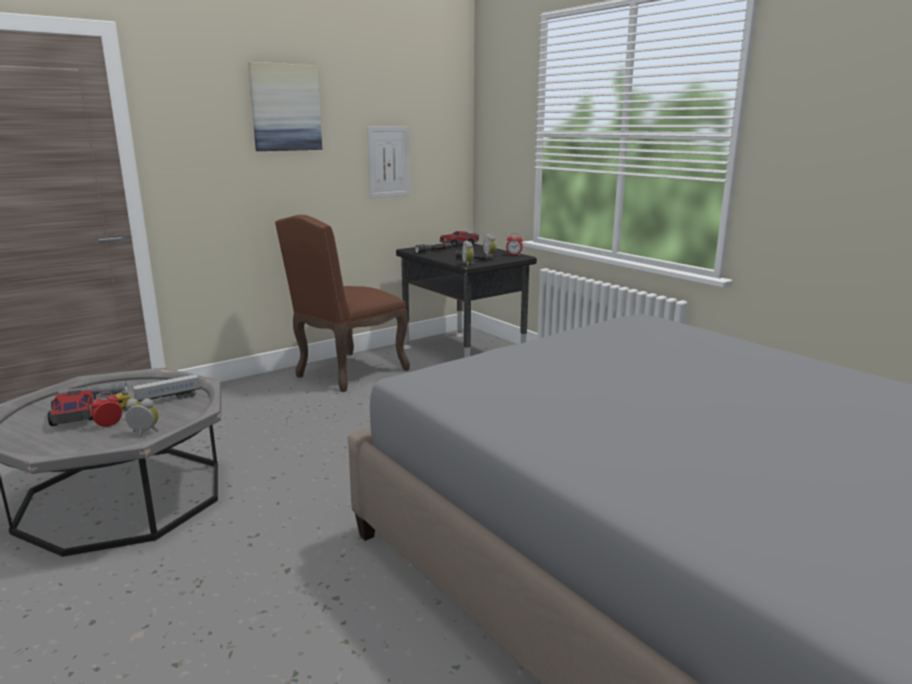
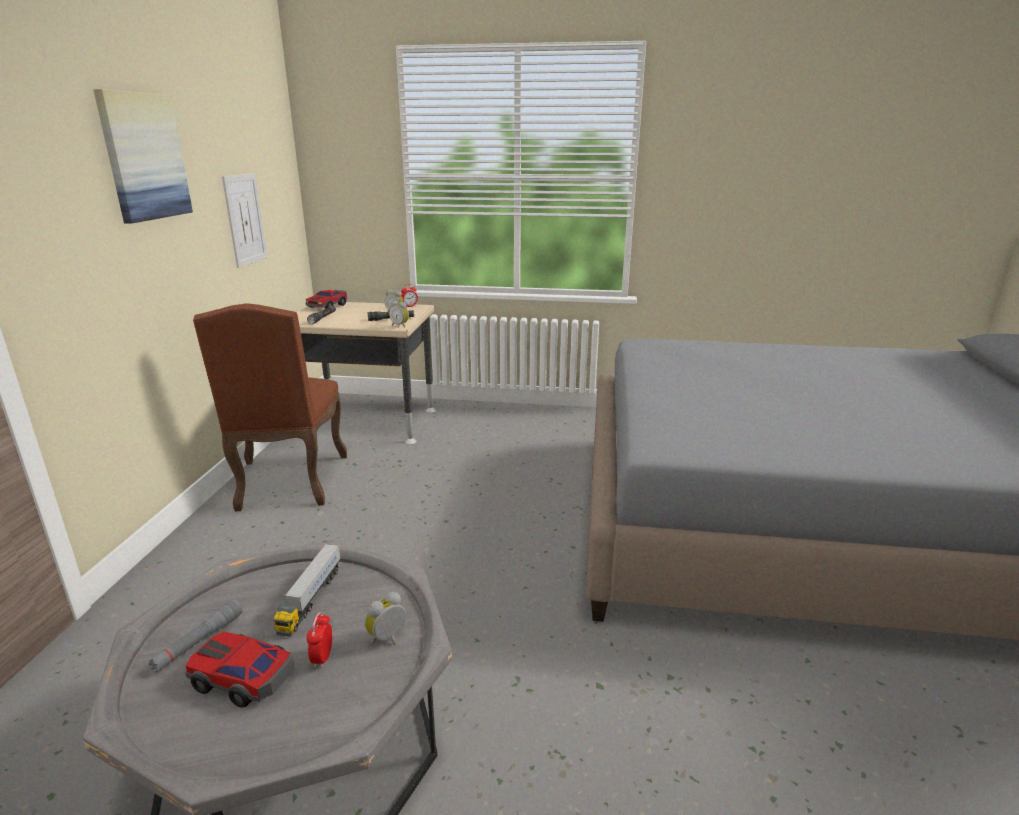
camera: 45 degrees left, 5 degrees up
(464, 353) = (368, 421): black desk -> beige desk

